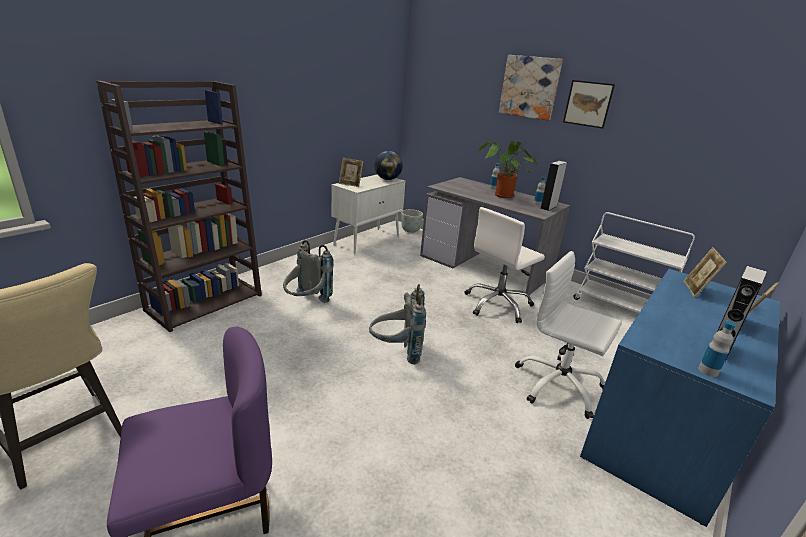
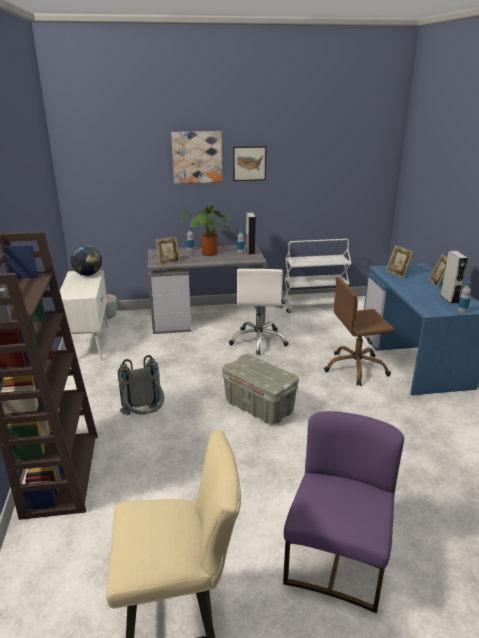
camera: 45 degrees left, 0 degrees up
(350, 184) = (72, 293): picture frame -> picture frame (168, 262)
(396, 352) = (259, 407): grey backpack -> grey storage box
(558, 385) = (356, 368): white office chair -> brown office chair

